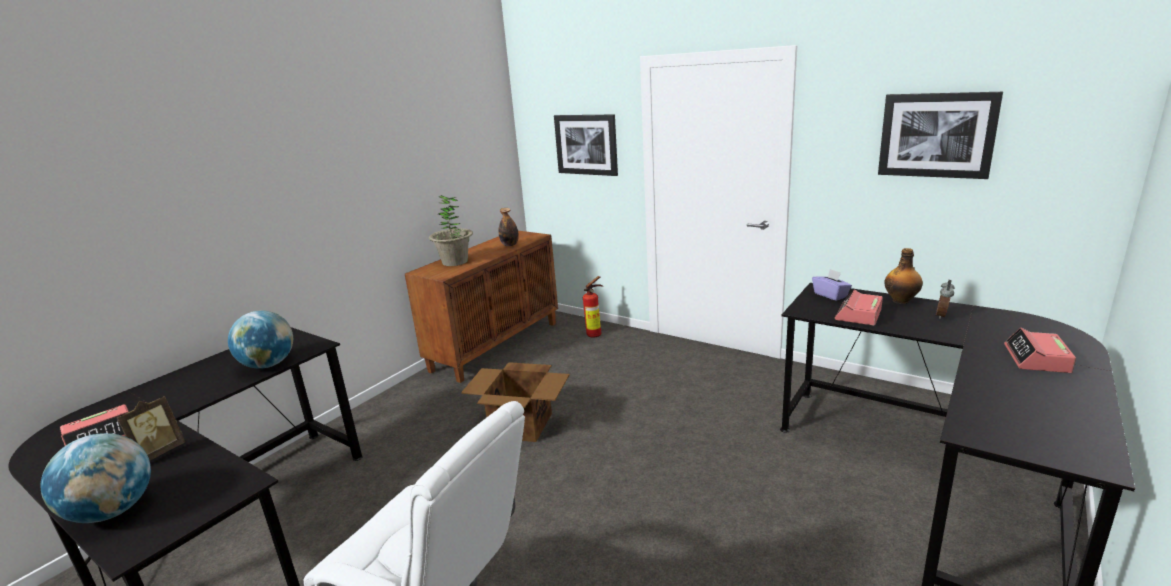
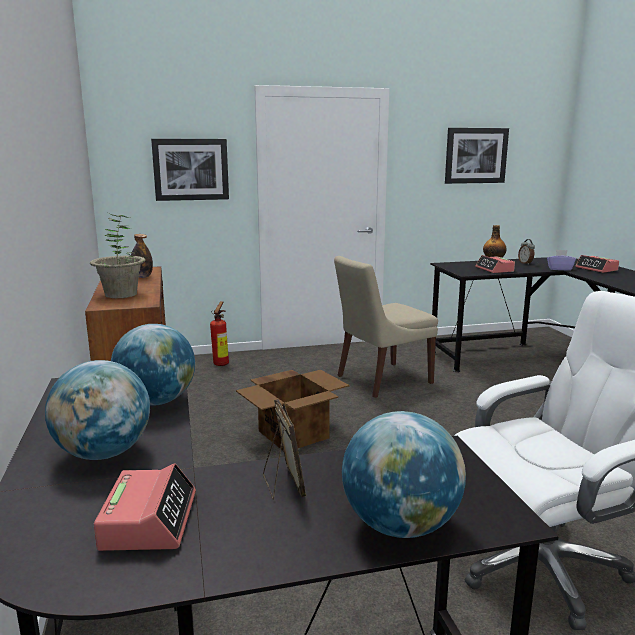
camera: 50 degrees left, 5 degrees down
(182, 389) = (103, 453): none -> globe
(685, 406) = (381, 380): none -> beige chair
(830, 295) = (458, 265): purple tissue box -> purple tissue box (559, 269)

